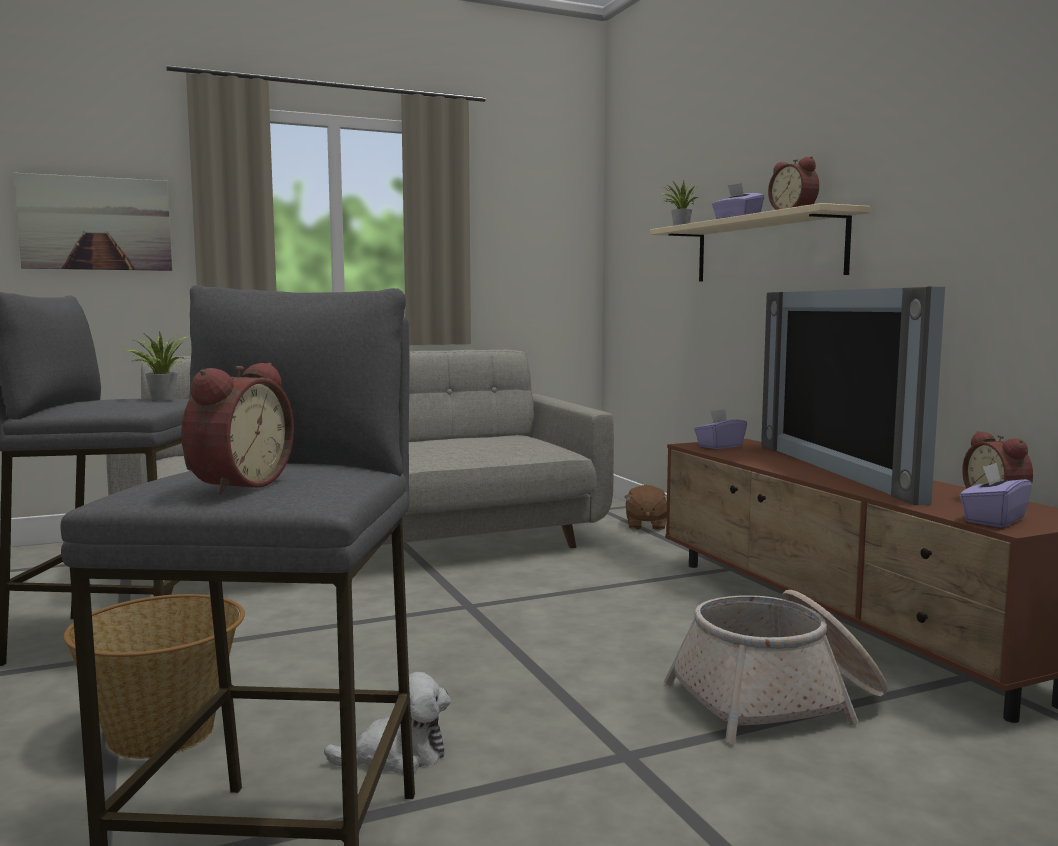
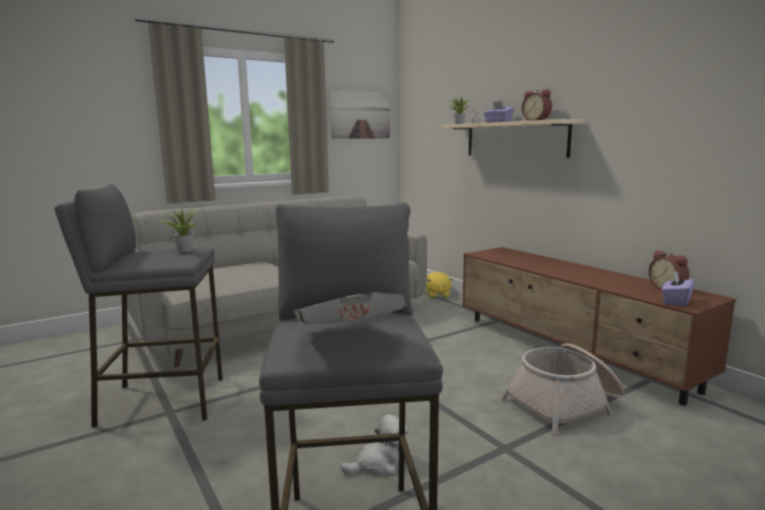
camera: 10 degrees left, 5 degrees up
(96, 223) = (92, 124): picture -> picture (360, 115)
(164, 732) = (230, 464): basket -> none
(236, 485) = (351, 340): alarm clock -> newspaper
(645, 525) = (437, 295): brown plush toy -> yellow plush toy
(719, 446) = (493, 254): purple tissue box -> none
(842, 469) = (572, 268): television -> none

